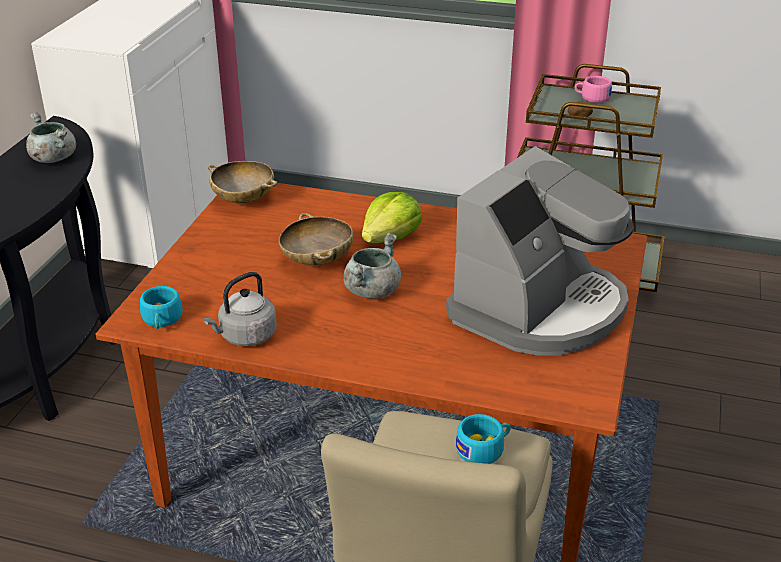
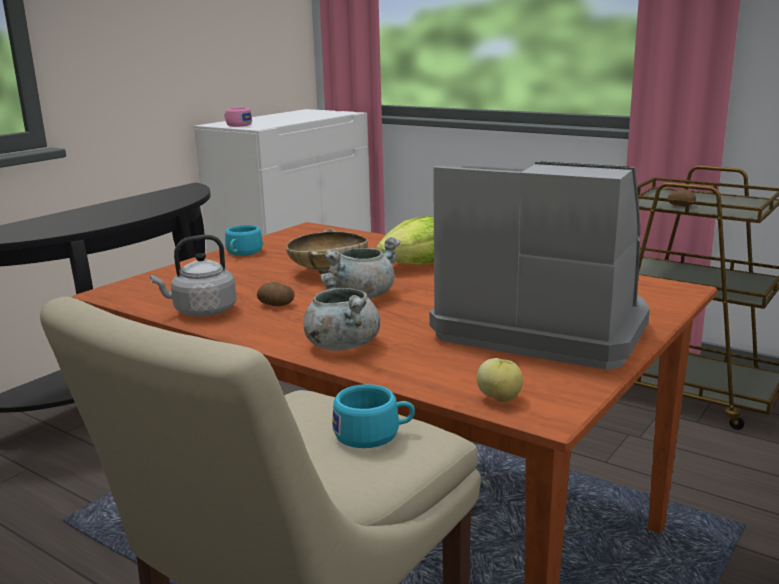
camera: 20 degrees right, 15 degrees down
(52, 158) = (166, 199): grey cooking pot -> grey cooking pot (341, 344)
(161, 320) = (138, 294): turquoise cup -> turquoise cup (242, 253)
(243, 199) = (301, 233): beige bowl -> none
(305, 316) = (276, 305): none -> potato
(540, 309) = (542, 326): coffee machine -> coffee machine turned 120 degrees counterclockwise
(552, 397) = (499, 398): none -> apple
(592, 98) = (702, 197): pink cup -> pink cup (237, 125)

